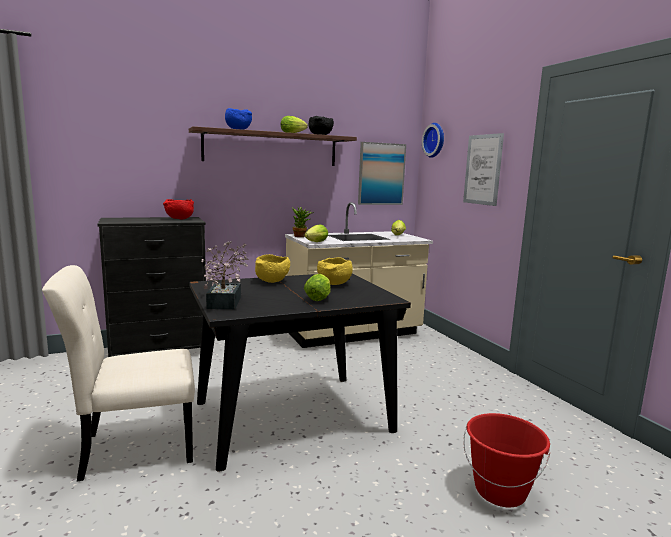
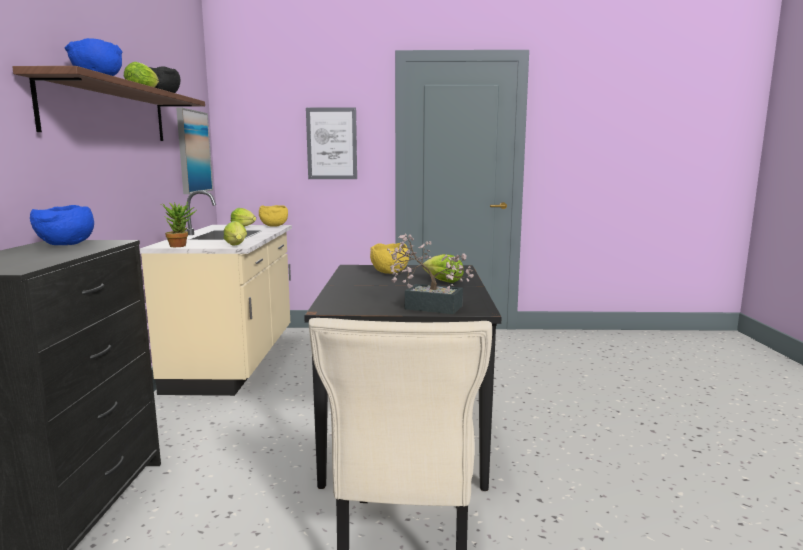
camera: 65 degrees left, 0 degrees up
(179, 219) = (66, 245): red bowl -> blue bowl
(272, 281) = (352, 287): yellow bowl -> yellow bowl (273, 226)
(435, 140) = (243, 110): wall clock -> none
(500, 491) = (559, 379): red bucket -> none

